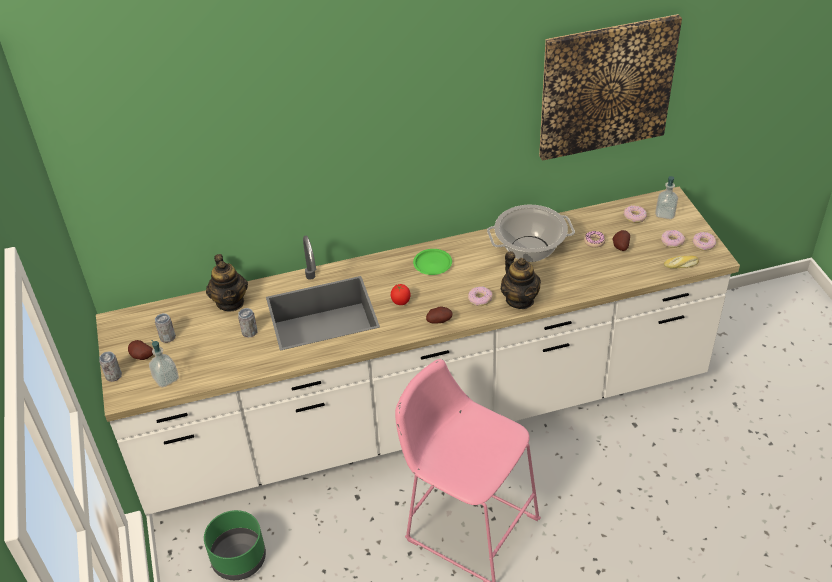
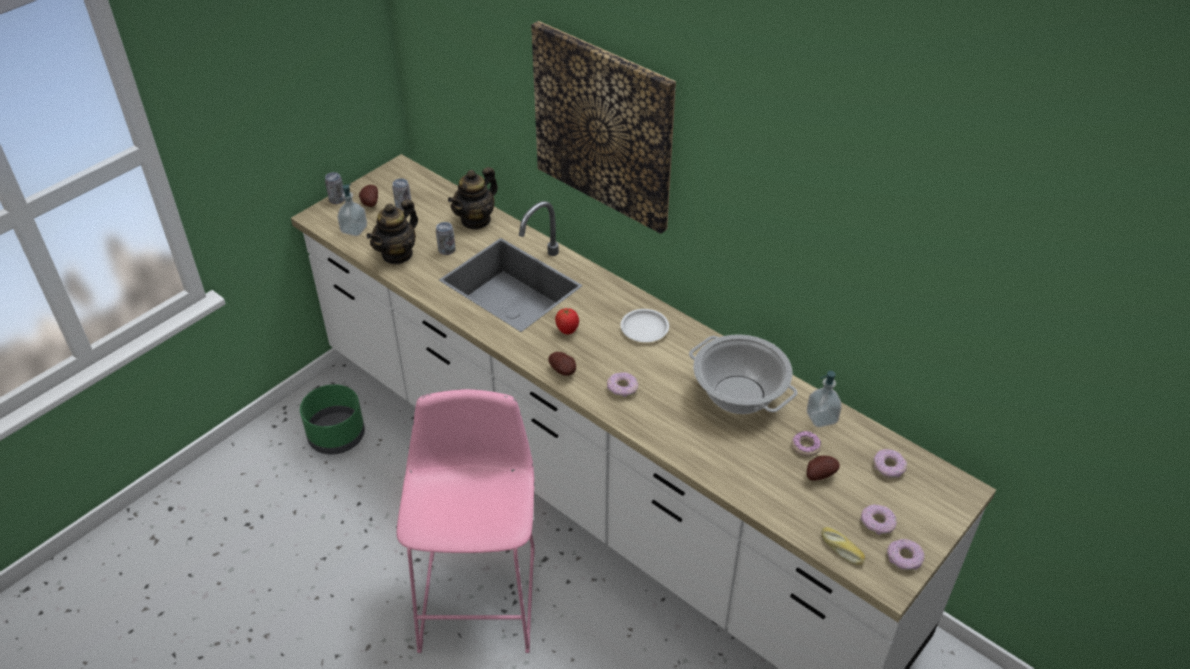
camera: 55 degrees right, 0 degrees up
(432, 264) = (645, 328): green plate -> white plate
(520, 299) = (649, 421): teapot -> teapot (397, 254)
(606, 87) = (921, 273): picture -> picture (604, 126)
(665, 213) = (925, 495): soap dispenser -> soap dispenser (821, 418)

